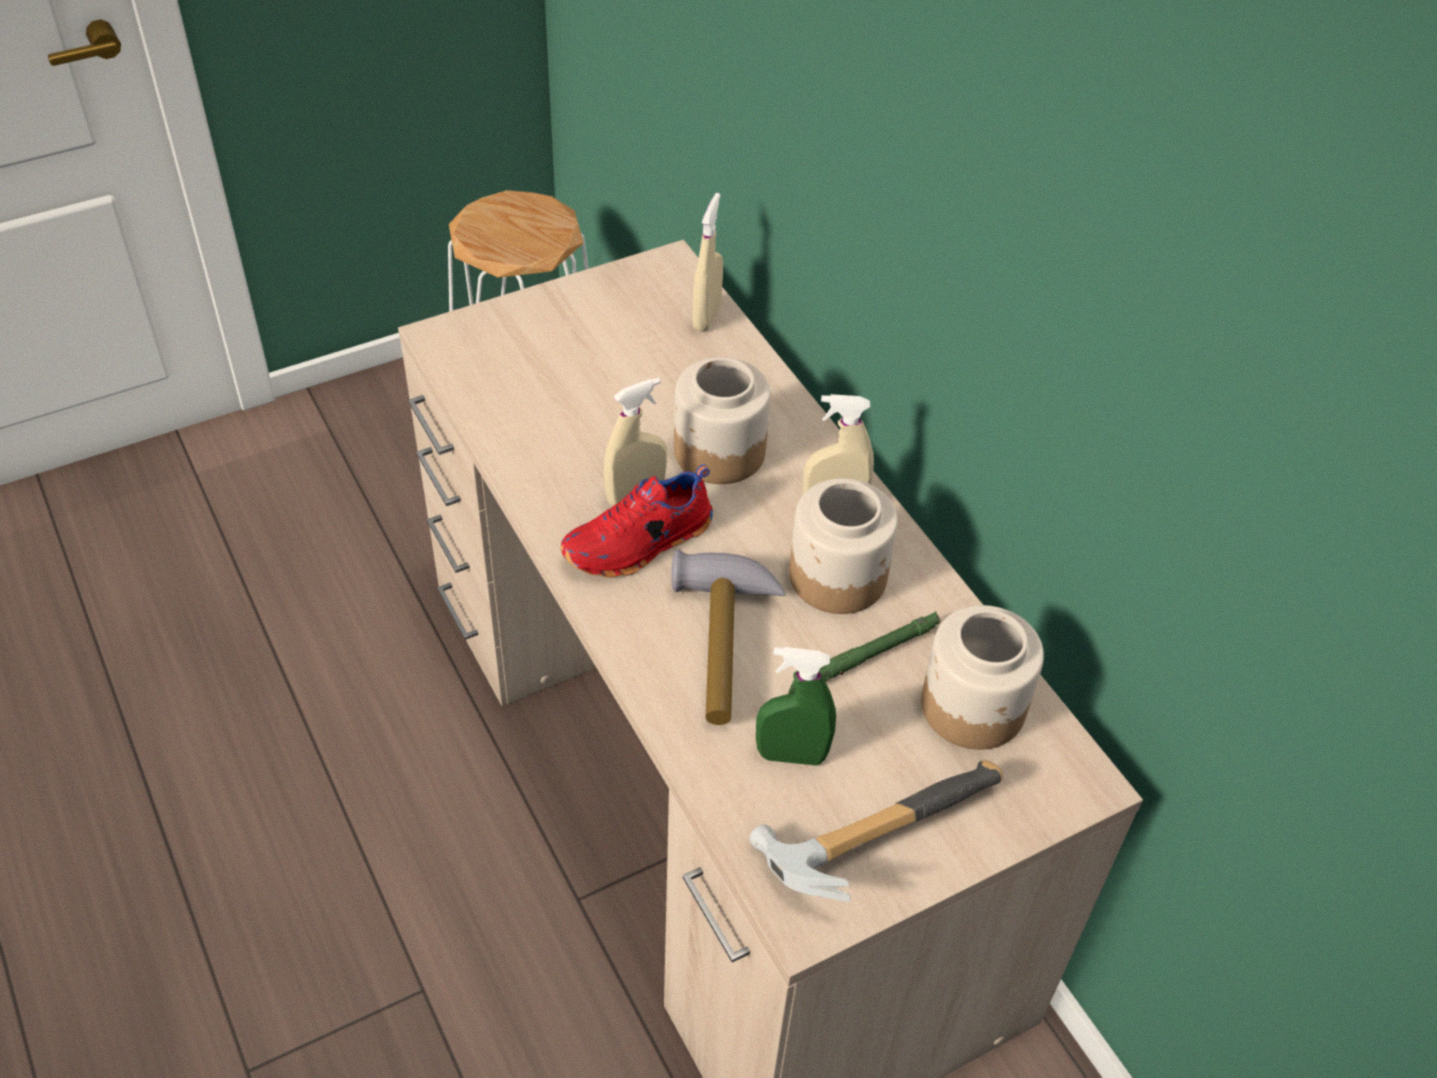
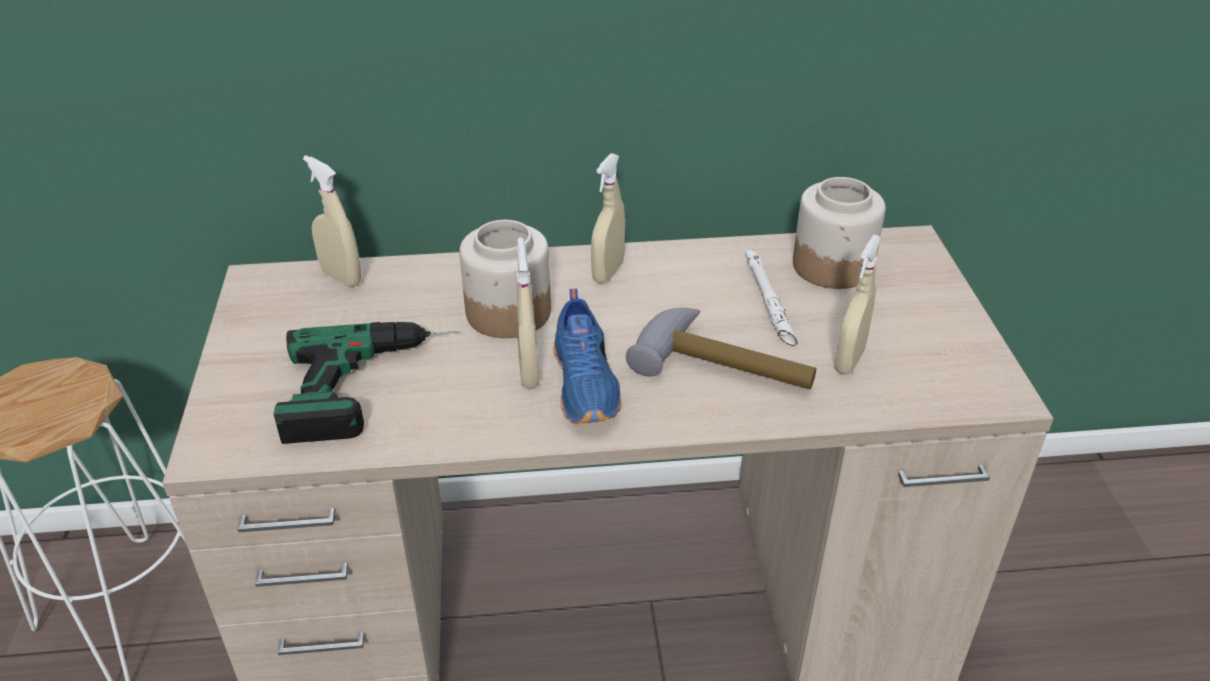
camera: 65 degrees left, 10 degrees down
(565, 399) = (374, 385): none -> power drill
(640, 544) = (587, 384): red shoe -> blue shoe
(791, 755) = (849, 361): green spray bottle -> beige spray bottle
(839, 576) = (681, 289): jar -> none
(862, 659) = (768, 301): green flashlight -> white flashlight
(870, 831) = (931, 342): hammer -> none

